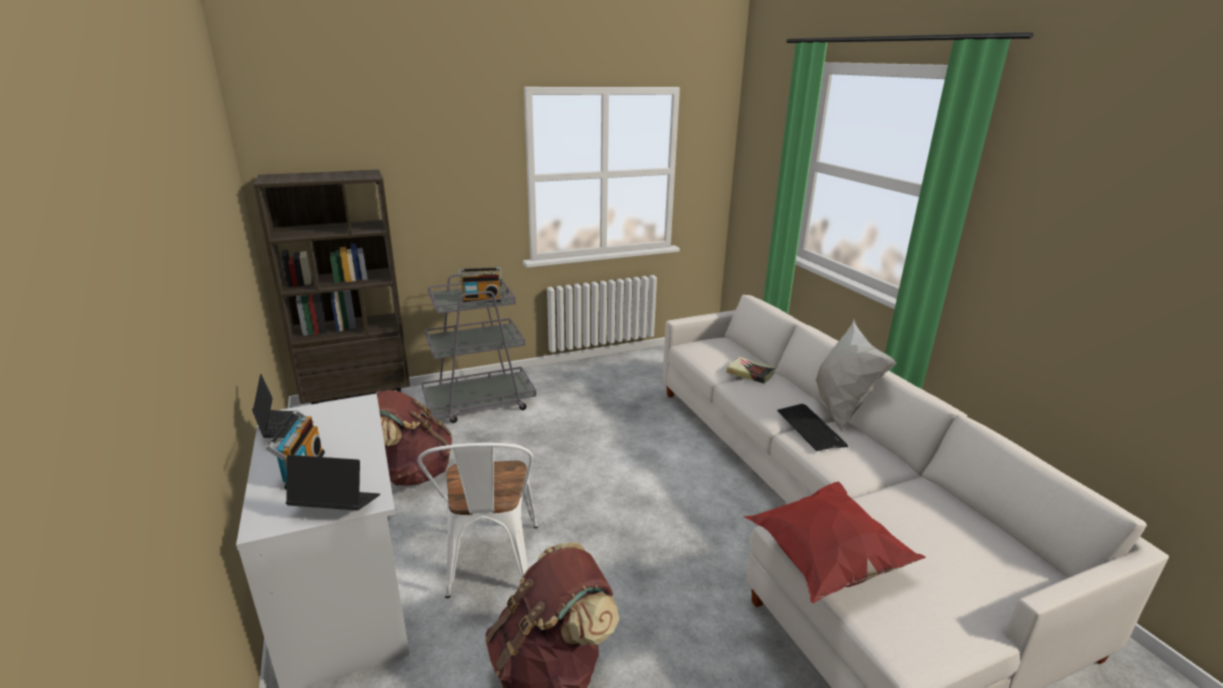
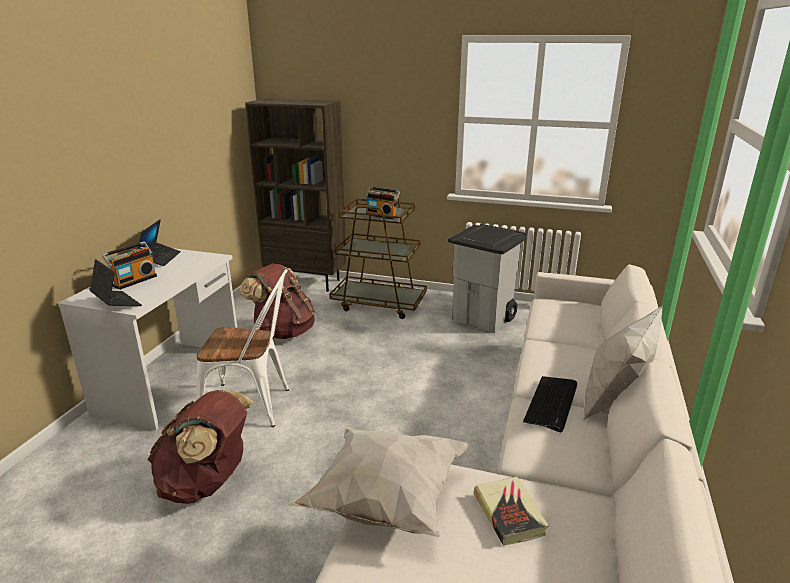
camera: 40 degrees right, 0 degrees up
(480, 402) = (379, 304): grey cart -> brown cart
(490, 566) = (253, 406): white chair -> white chair turned 120 degrees counterclockwise
(597, 383) = (484, 319): none -> grey trash can
(750, 373) = (570, 340): book -> book (509, 514)
(824, 562) = (384, 501): red pillow -> white pillow

